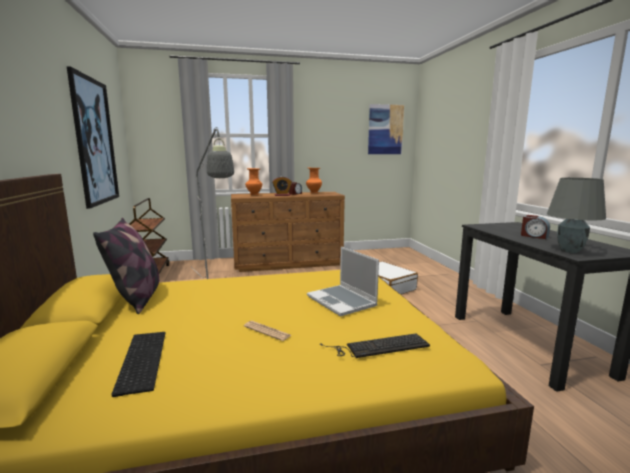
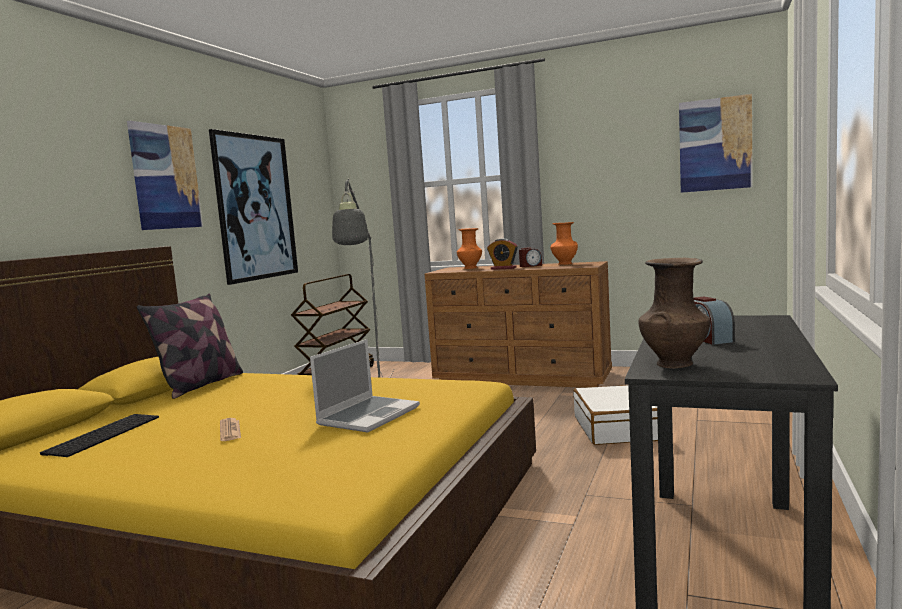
camera: 35 degrees right, 5 degrees down
(46, 106) = (165, 177): none -> picture
(342, 301) = (368, 415): laptop -> laptop turned 150 degrees counterclockwise
(377, 346) = (285, 463): keyboard -> none
(569, 251) = (674, 364): grey table lamp -> brown vase

